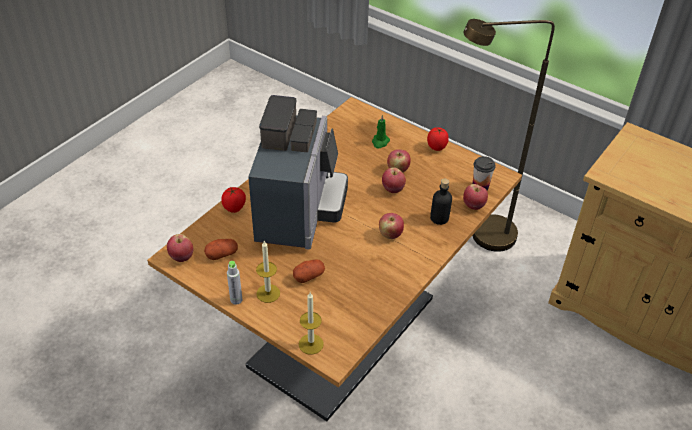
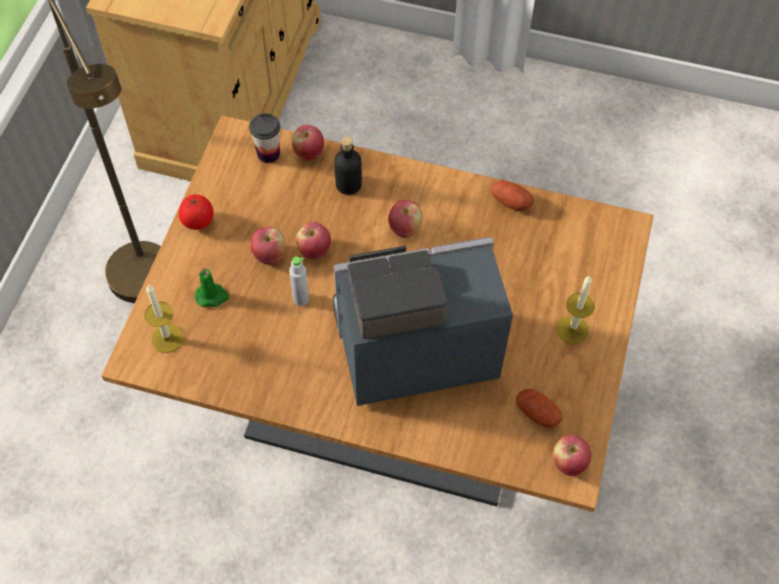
camera: 110 degrees left, 15 degrees up
(234, 208) = (442, 437): tomato -> none
(236, 300) = (602, 361): grey bottle -> grey bottle (301, 299)
(309, 276) = (521, 295): potato -> potato (510, 202)
(311, 344) = (620, 256): candle -> candle (167, 338)

